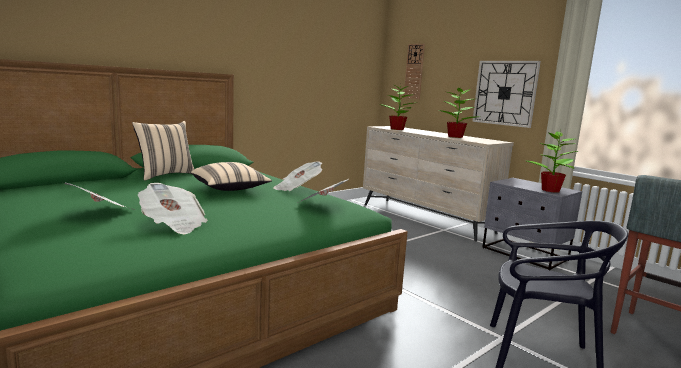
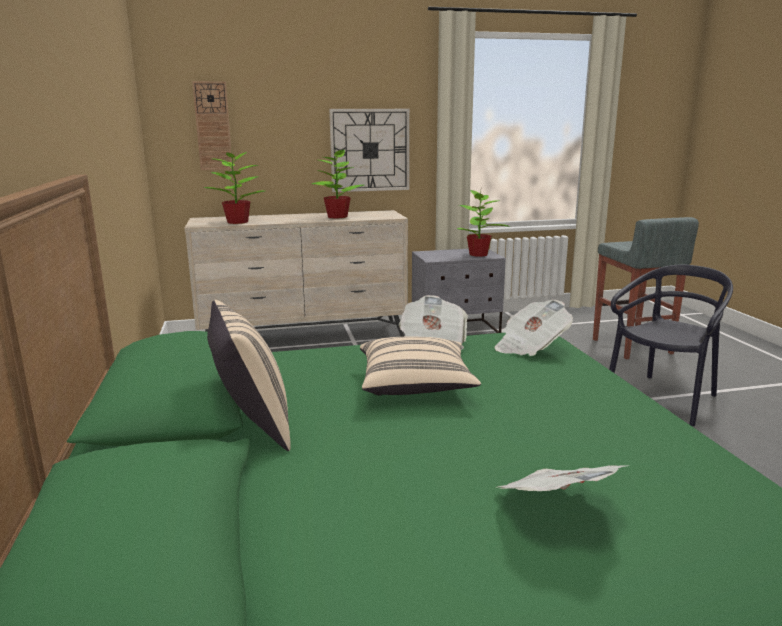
camera: 60 degrees left, 5 degrees up
(173, 225) = (627, 447): newspaper -> none

